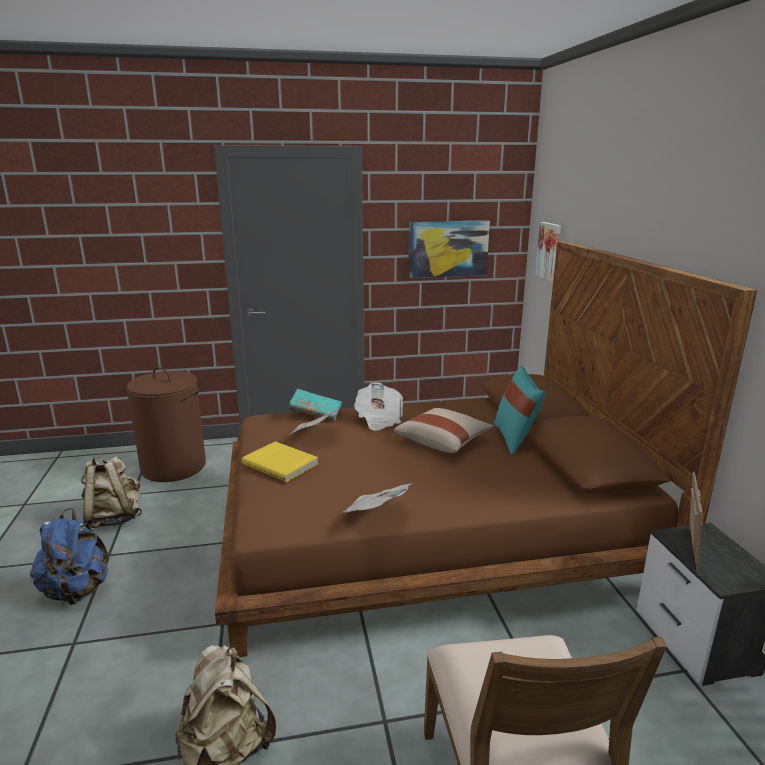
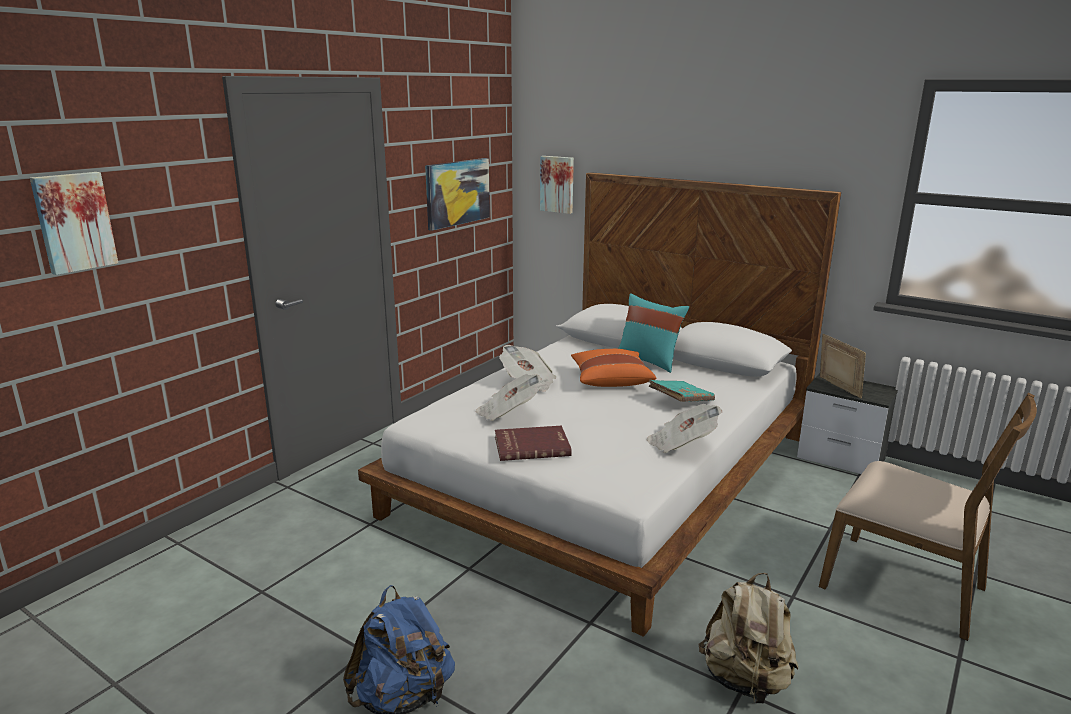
camera: 45 degrees left, 0 degrees up
(102, 235) = (74, 222): none -> picture
(114, 518) = (292, 622): beige backpack -> none
(174, 467) = (256, 543): brown laundry basket -> none
(281, 463) = (531, 445): yellow book -> red book
(315, 413) = (463, 397): turquoise book -> turquoise book (681, 401)
(427, 530) = (608, 474): brown bed -> white bed
(443, 442) = (610, 380): beige pillow -> orange pillow

